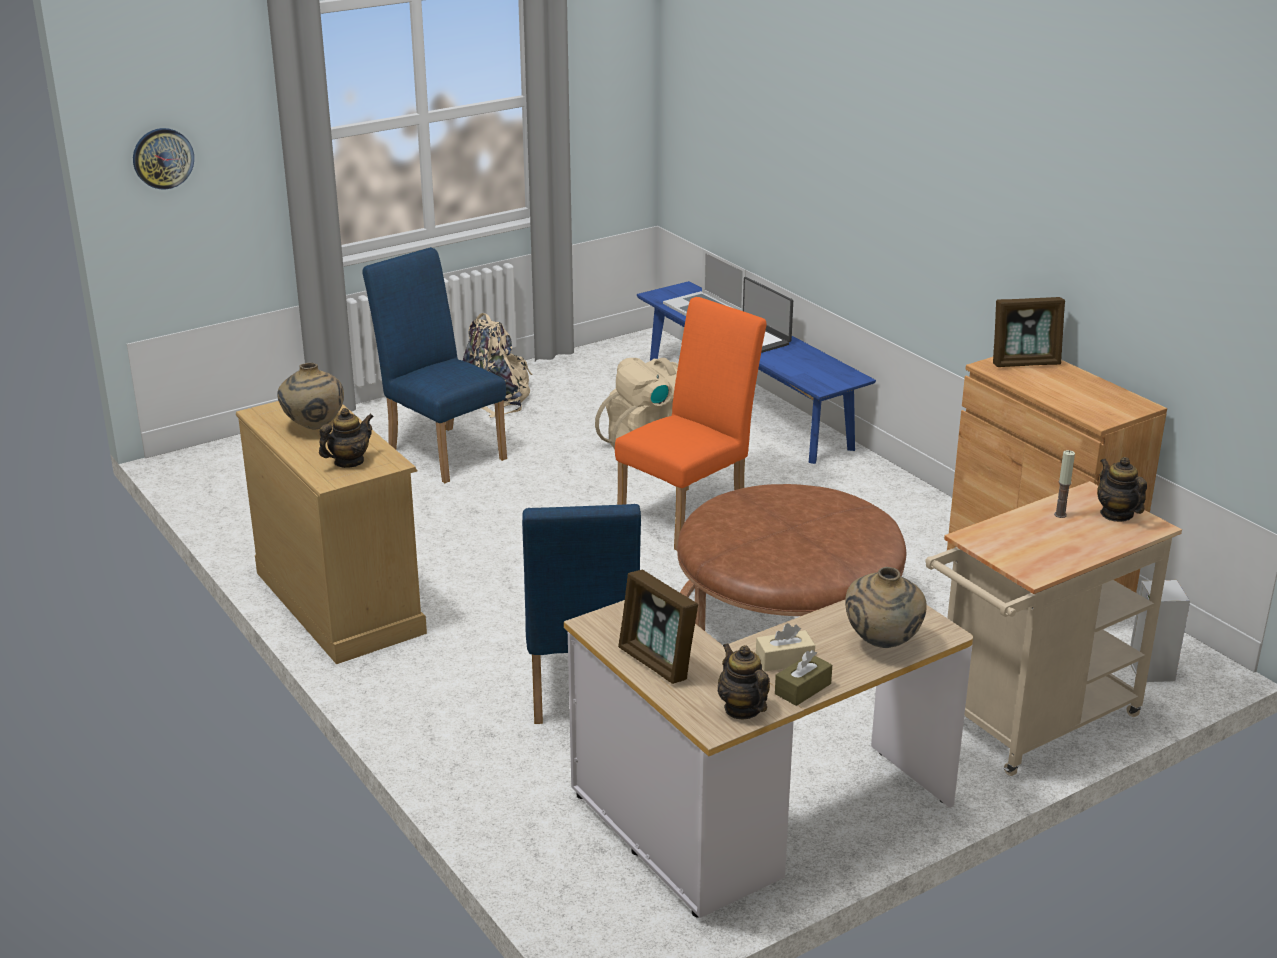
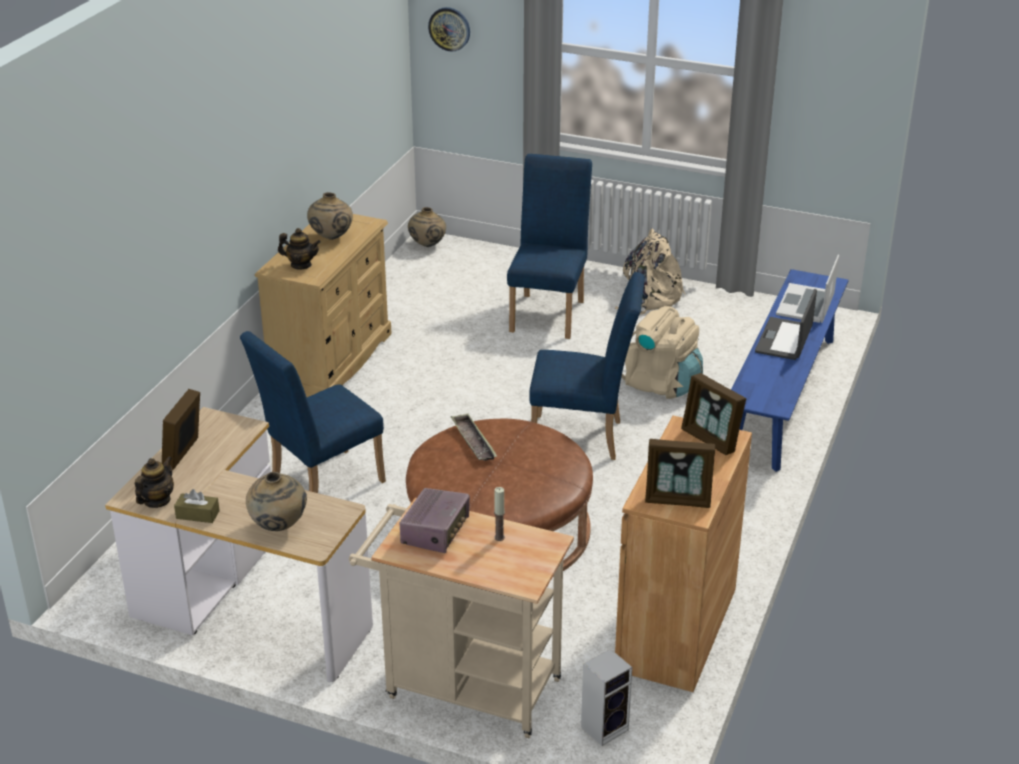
camera: 55 degrees right, 5 degrees up
(195, 464) = (427, 245): none -> beige vase
(689, 514) = (584, 437): orange chair -> blue chair
(737, 528) = (473, 441): none -> tray
(784, 660) = (226, 497): beige tissue box -> none
(1019, 542) = (436, 531): none -> radio
(1111, 405) = (678, 500): none -> picture frame
(1116, 514) = (528, 563): teapot -> none

